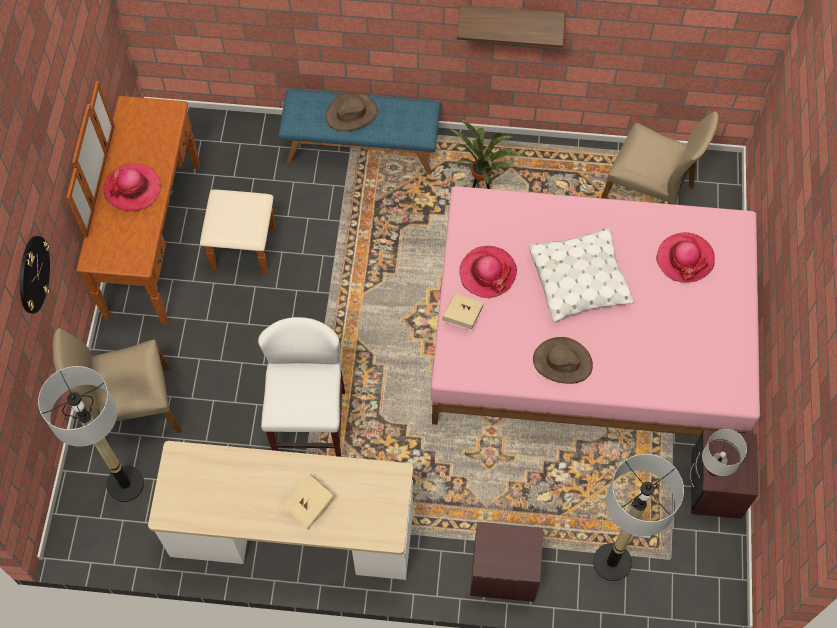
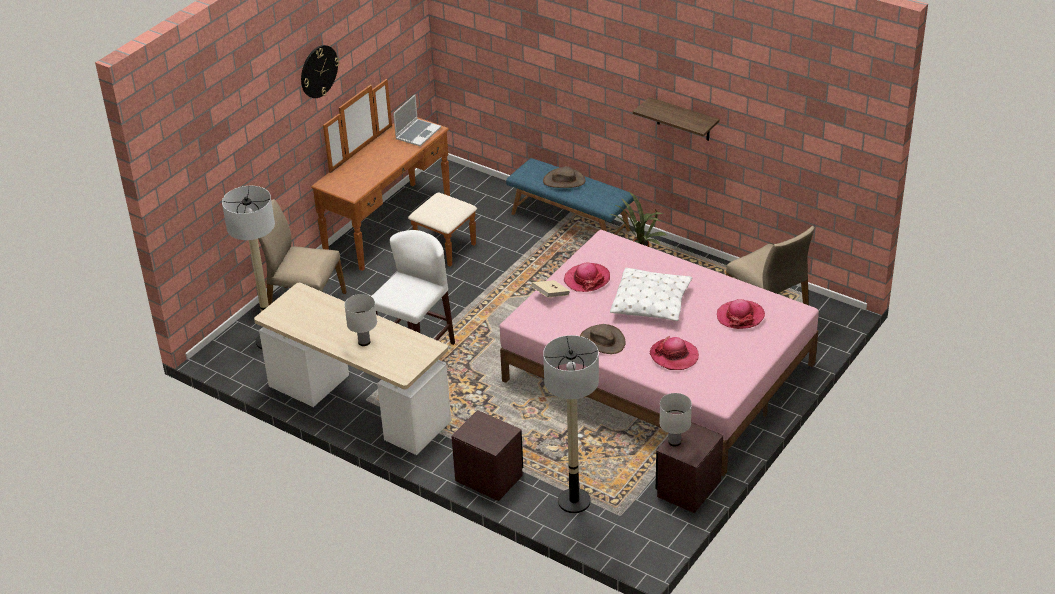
camera: 30 degrees right, 25 degrees down
(33, 274) = (271, 145): wall clock -> wall clock (318, 71)
(133, 189) = (378, 159): hat -> hat (674, 356)
(155, 125) = (418, 133): none -> laptop
(310, 504) = (364, 342): beige book -> white table lamp

